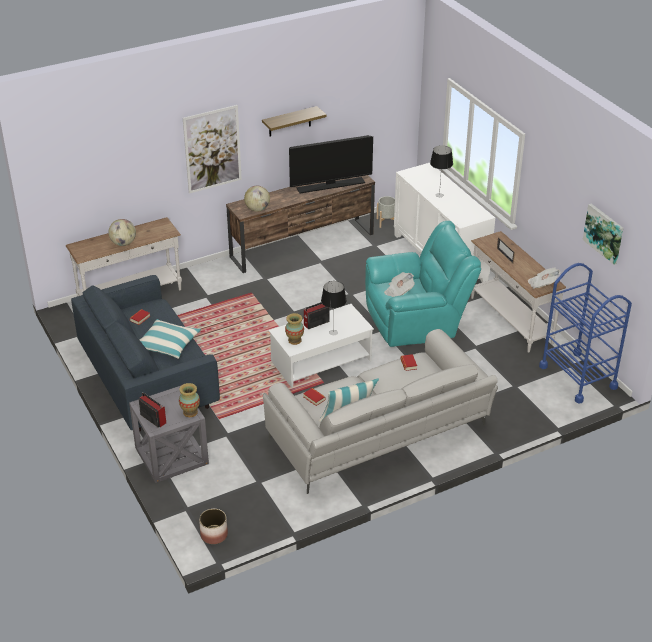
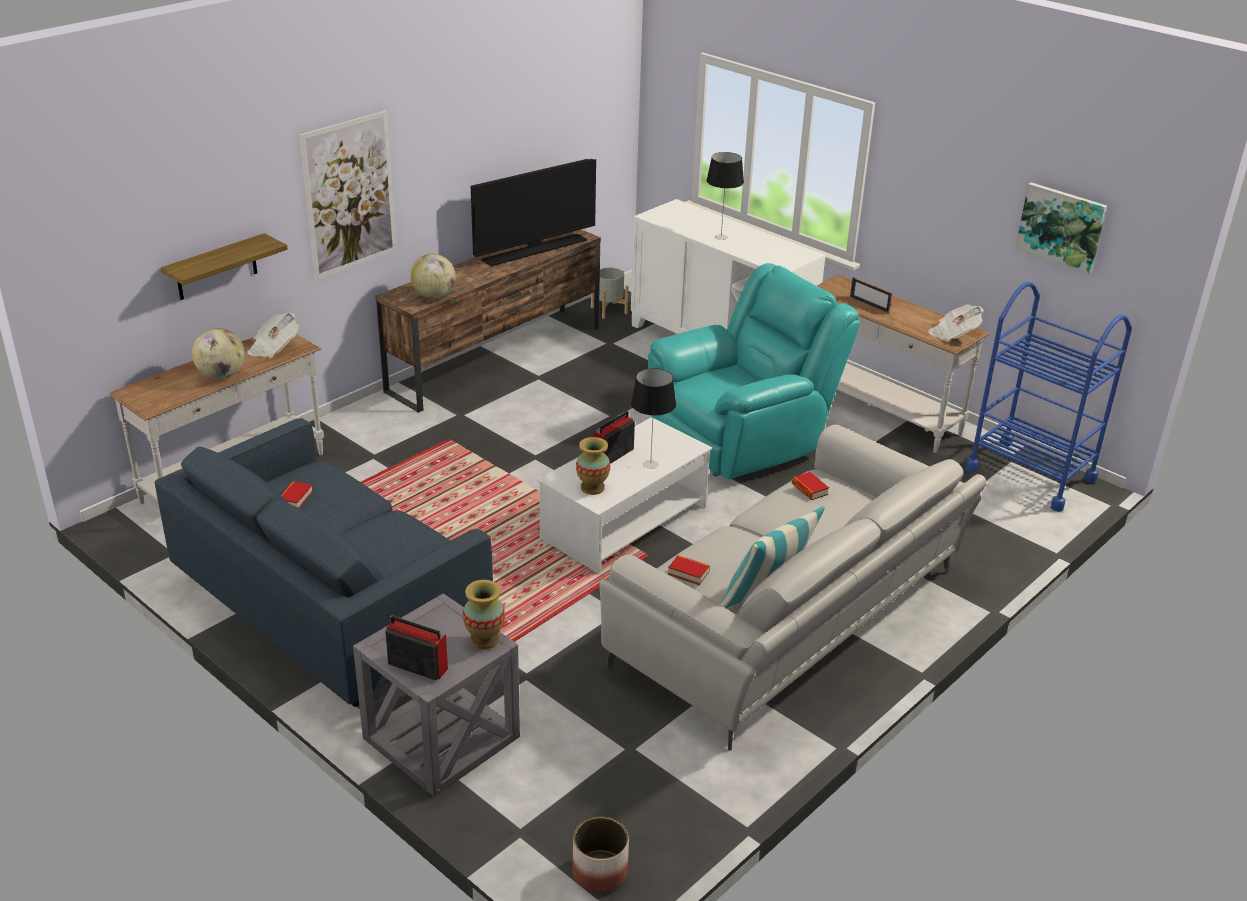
camera: 20 degrees left, 5 degrees down
(167, 345) = (369, 533): pillow -> none
(289, 121) = (464, 143): shelf -> shelf (216, 268)
(399, 291) = (720, 387): newspaper -> newspaper (274, 348)

